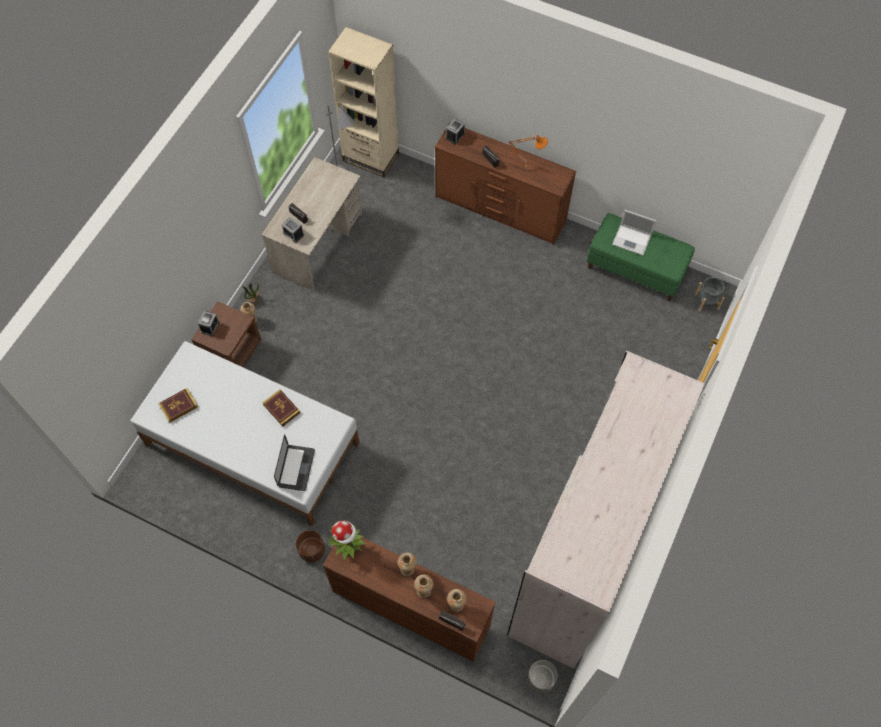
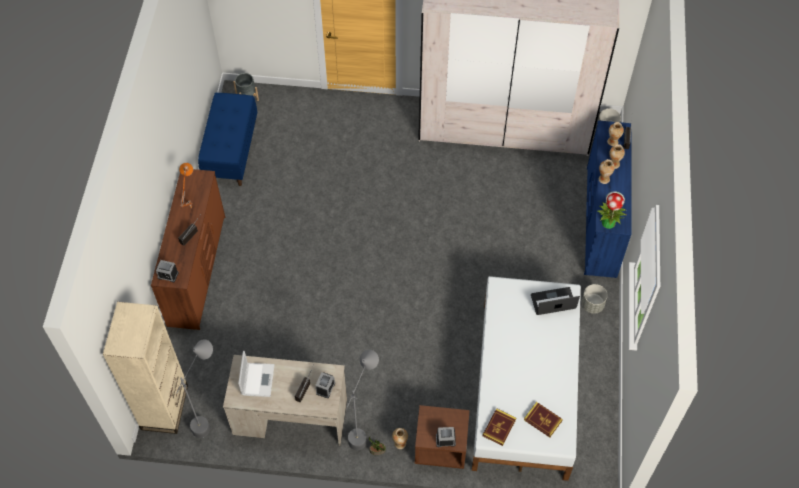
camera: 110 degrees left, 5 degrees down
(280, 296) = (364, 428): none -> grey floor lamp
(281, 408) = (506, 334): book -> book (499, 428)
(311, 550) = (592, 305): brown planter -> grey planter
(411, 607) = (600, 221): brown dresser -> blue dresser
(632, 240) = (222, 135): laptop -> laptop (258, 379)
(636, 269) = (231, 151): green bench -> blue bench

